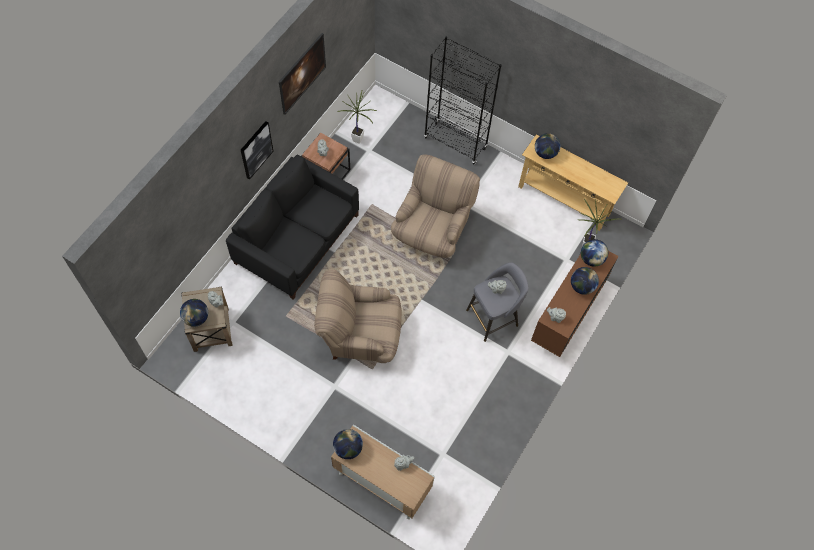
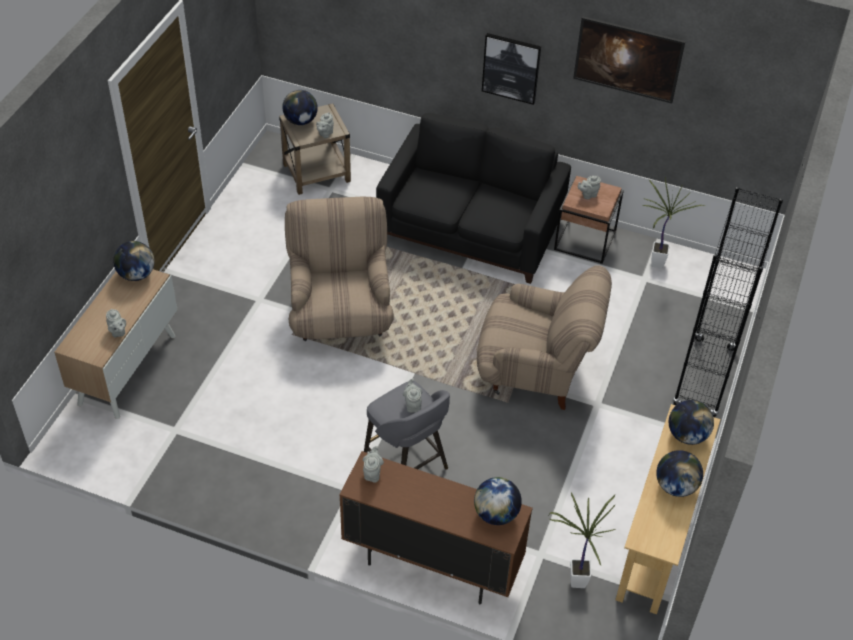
camera: 80 degrees right, 15 degrees down
(581, 286) = (439, 504): globe -> globe (675, 486)

